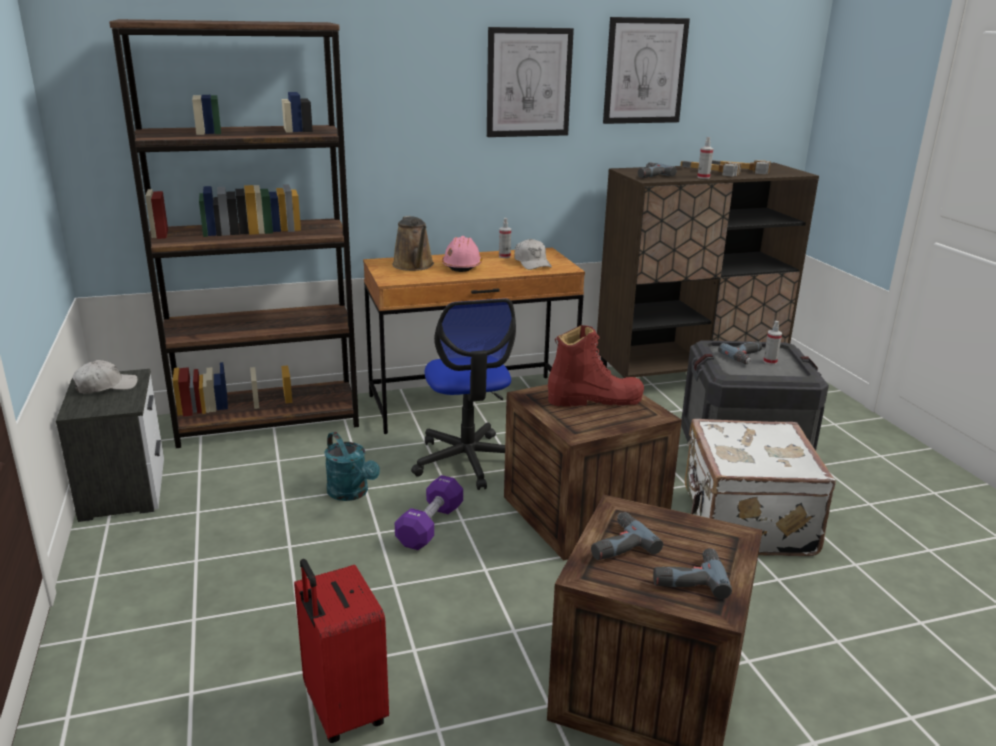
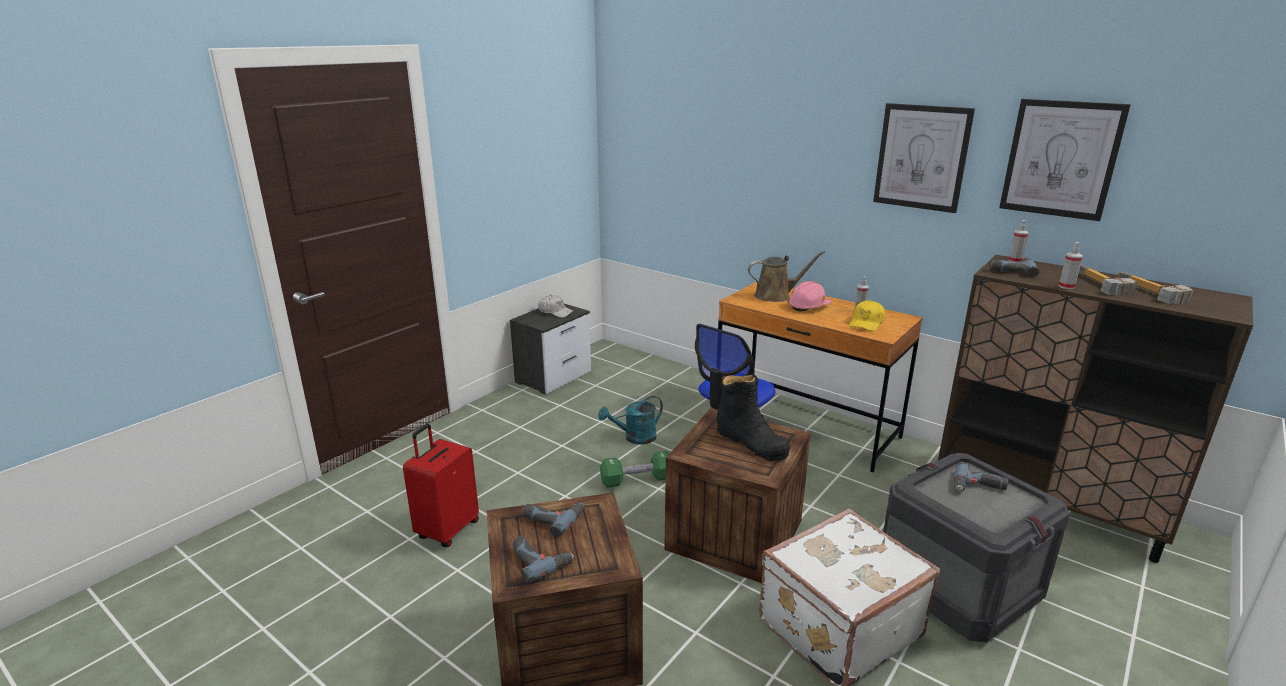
camera: 55 degrees right, 0 degrees up
(268, 421) = (670, 376): brown bookcase -> none
(352, 493) = (635, 438): turquoise watering can -> turquoise watering can turned 45 degrees clockwise
(414, 266) = (776, 296): brown watering can -> brown watering can turned 135 degrees counterclockwise
(430, 526) = (637, 480): purple dumbbell -> green dumbbell
(532, 263) = (866, 323): white cap -> yellow cap
(595, 399) = (751, 442): red boot -> black boot
(770, 362) = (993, 503): spray bottle -> spray bottle (1015, 261)

